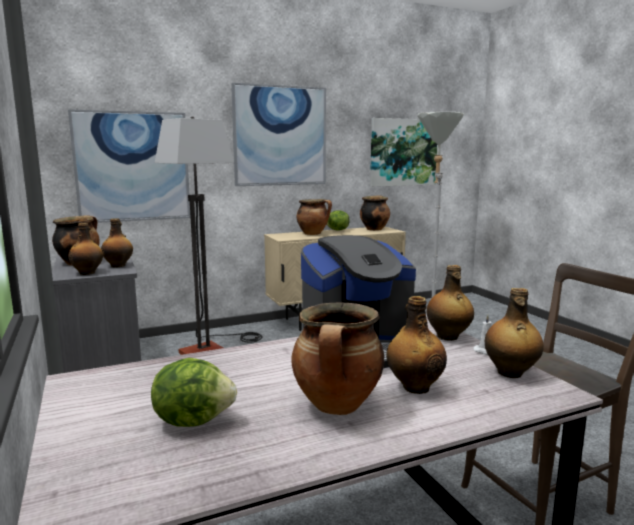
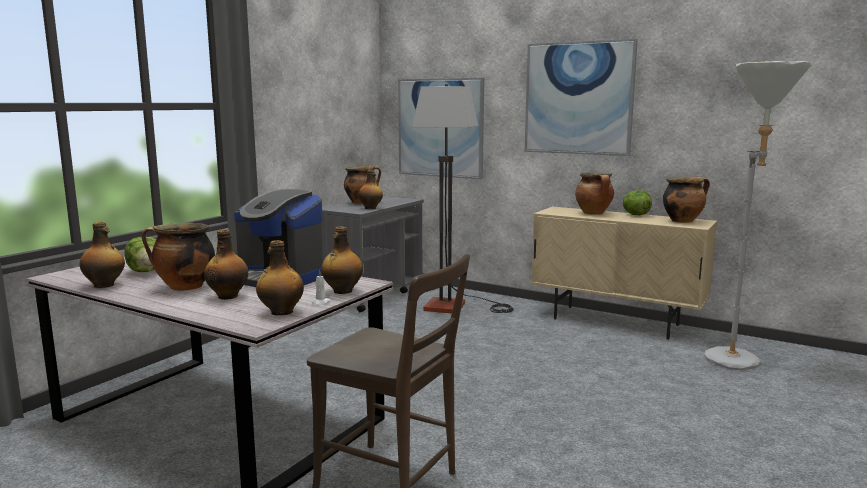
camera: 55 degrees right, 0 degrees up
(88, 273) = (342, 208): bottle -> bottle (105, 285)
(403, 152) = (760, 119): picture -> none

